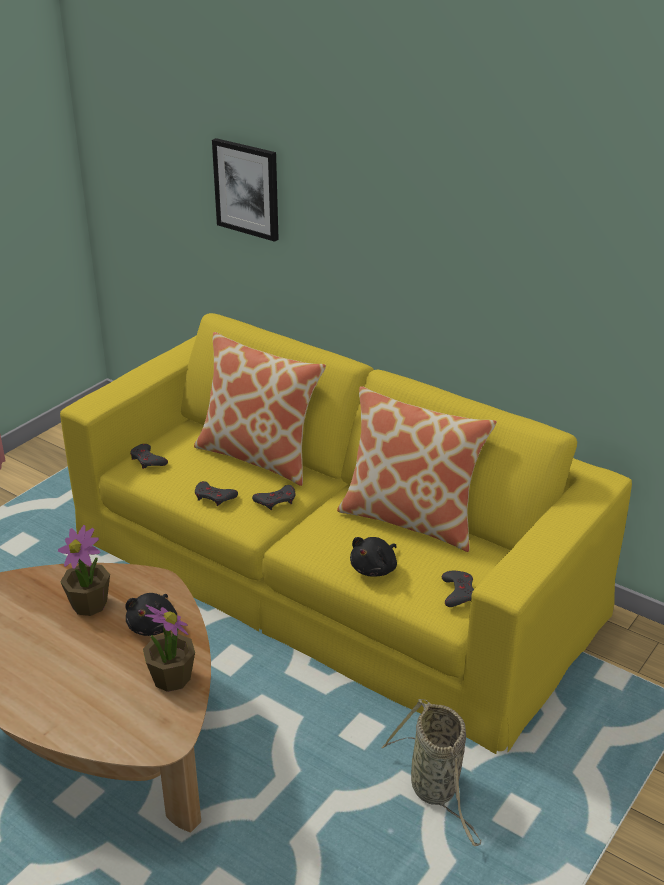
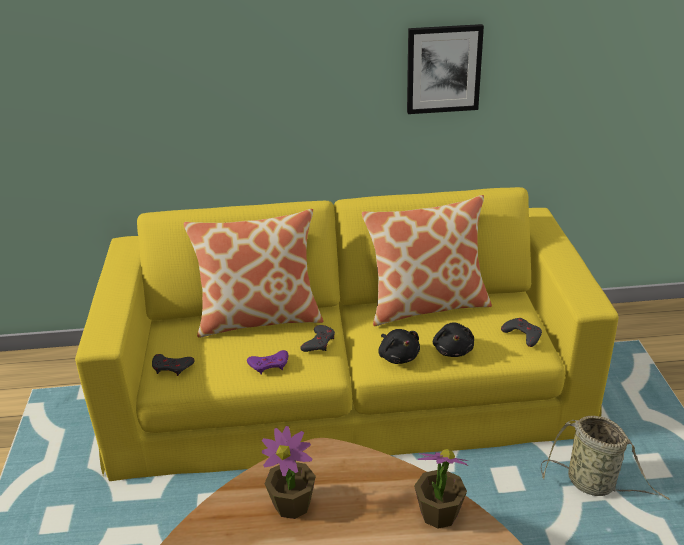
camera: 40 degrees left, 0 degrees up
(154, 625) = (367, 485): black plush toy -> black plush toy (398, 356)
(214, 497) = (269, 365): grey game controller -> purple game controller
(247, 189) = (140, 84): picture -> picture (443, 69)

